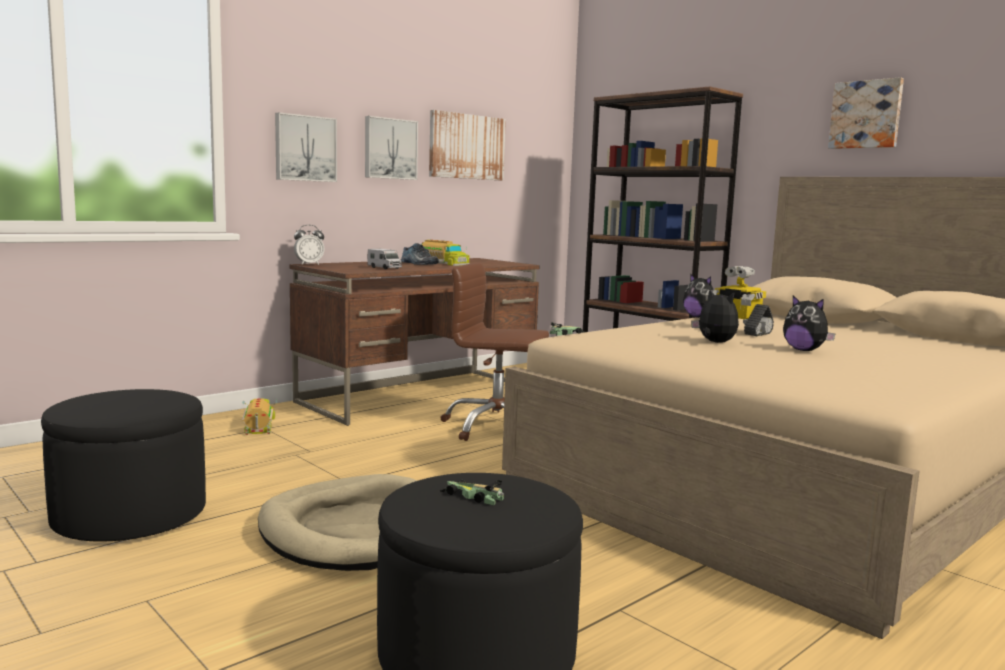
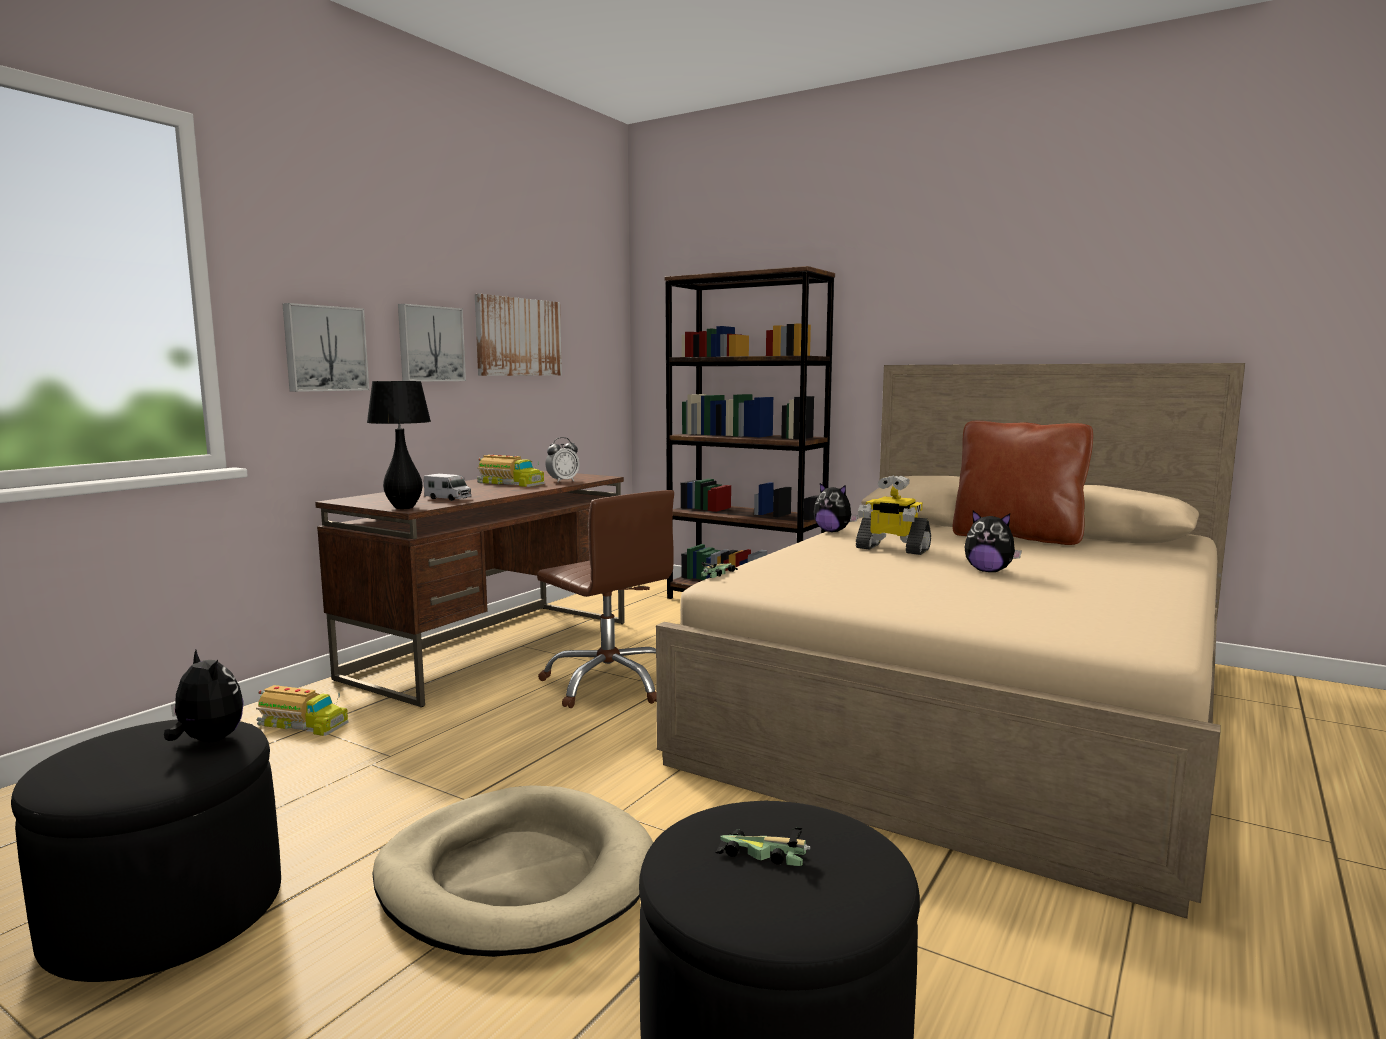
camera: 15 degrees left, 0 degrees up
(260, 426) = (301, 724): toy truck -> toy truck turned 135 degrees clockwise
(309, 264) = (343, 500): alarm clock -> alarm clock (563, 481)
(346, 270) = (404, 508): none -> black table lamp
(418, 263) = (481, 487): shoe -> none
(496, 427) = (609, 683): brown office chair -> brown office chair turned 135 degrees counterclockwise
(714, 342) = (889, 570): plush toy -> plush toy (207, 741)
(866, 114) = (974, 297): picture -> none
(867, 333) = (1016, 537): none -> brown pillow

